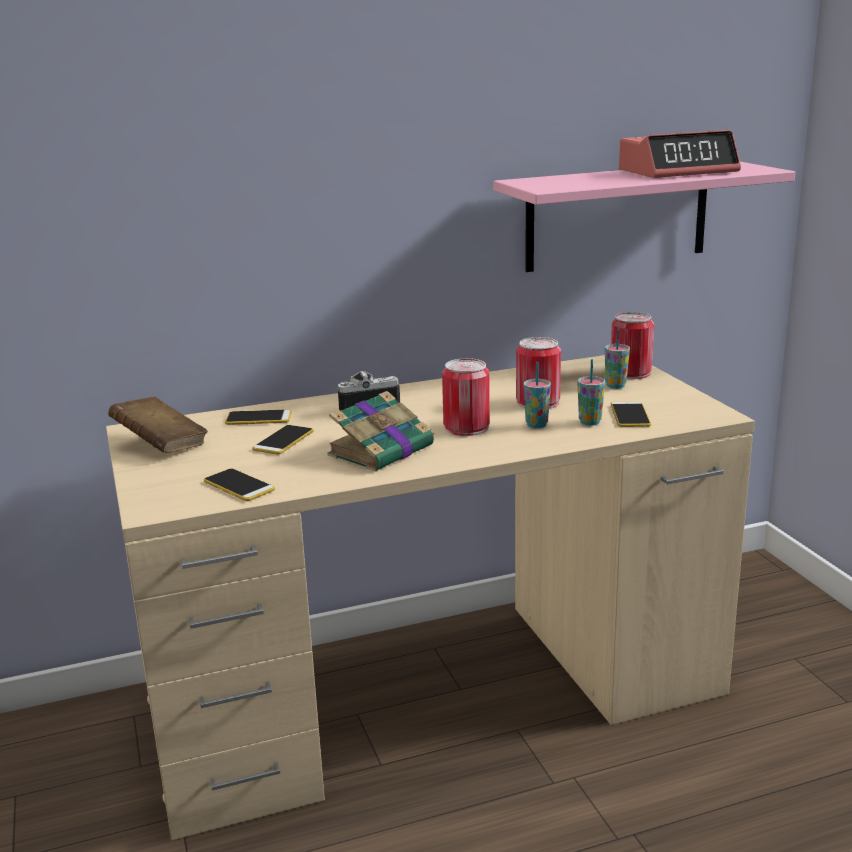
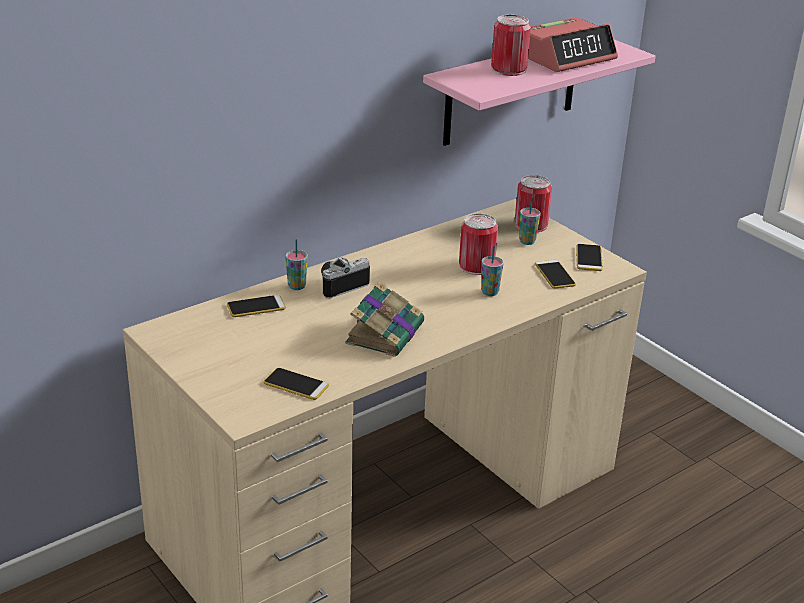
camera: 20 degrees left, 10 degrees up
(161, 445) = (194, 347): brown book -> none
(283, 440) = (296, 331): phone -> phone (589, 258)
(466, 427) = (436, 300): can -> can (508, 69)
(590, 422) = (528, 285): cup -> cup (297, 286)

